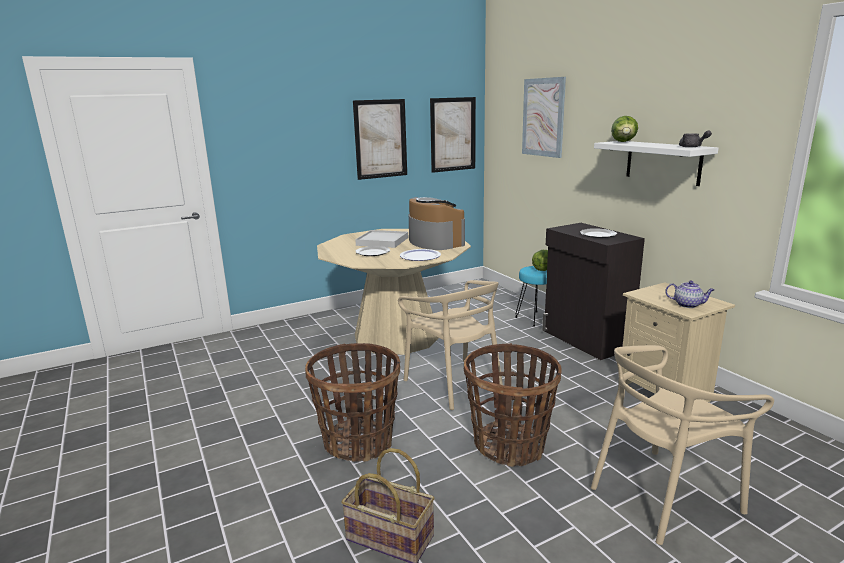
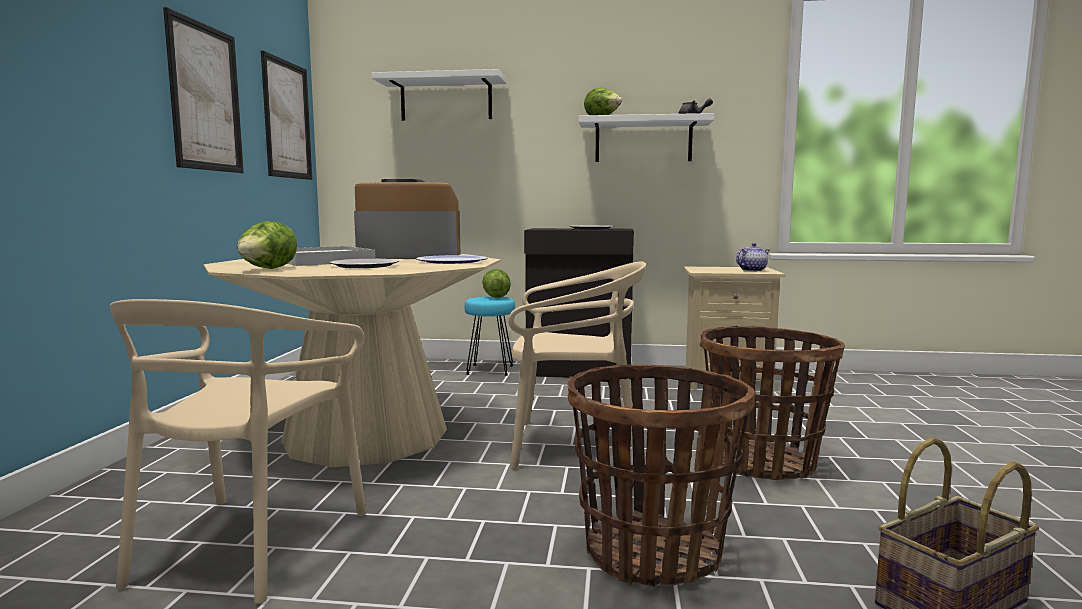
camera: 55 degrees left, 10 degrees down
(335, 247) = (267, 269): none -> lettuce
(543, 117) = (446, 99): picture -> white shelf
(663, 496) = (907, 436): beige chair -> beige chair (249, 544)

